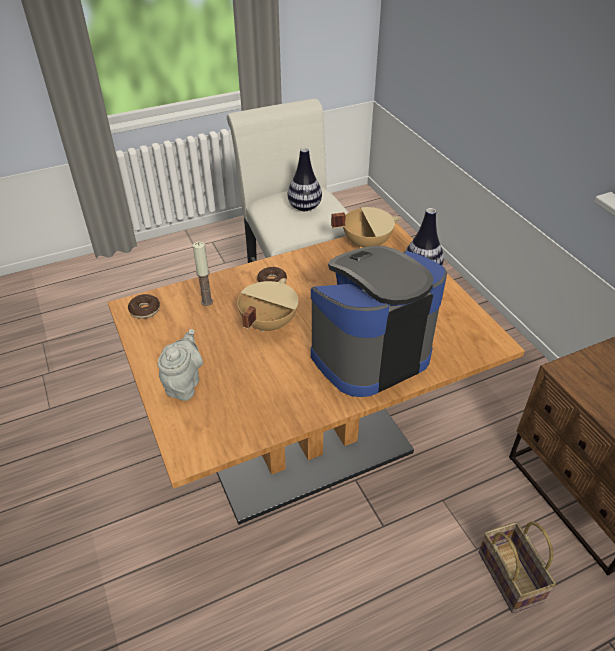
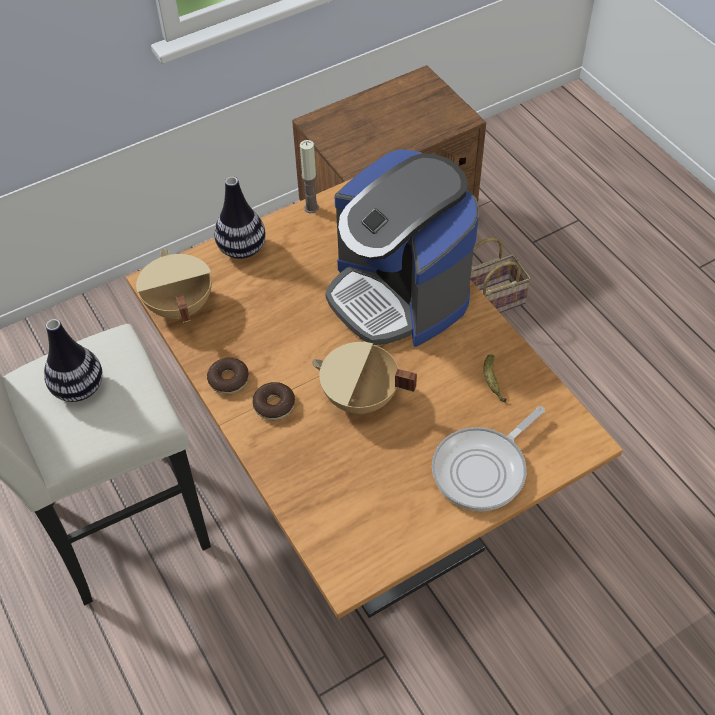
camera: 95 degrees left, 10 degrees up
(145, 310) = (352, 553): donut -> donut (228, 380)
(184, 384) = (483, 469): grey teapot -> frying pan
(207, 301) = (325, 477): candle -> candle (311, 208)
(266, 401) = (492, 381): none -> banana

